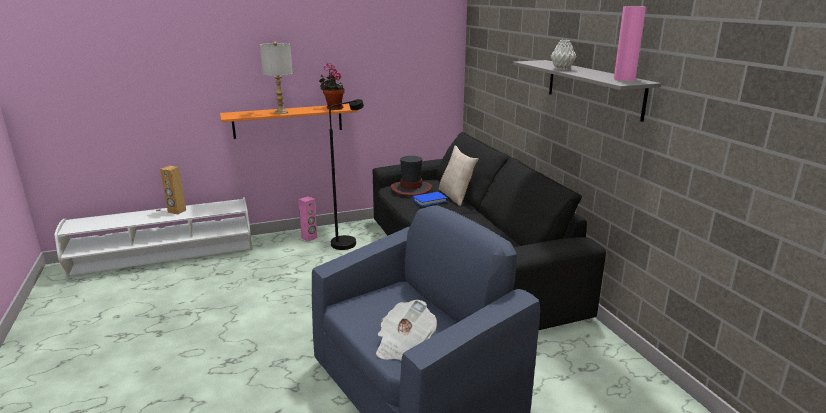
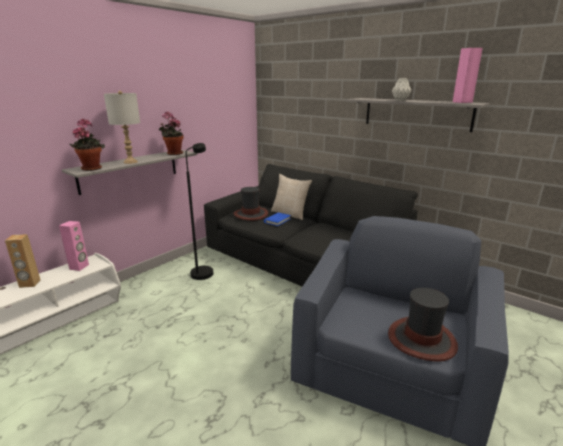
camera: 30 degrees left, 0 degrees up
(241, 114) = (92, 168): none -> potted plant
(288, 121) = (129, 170): orange shelf -> grey shelf
(309, 238) = (165, 276): pink speaker -> pink speaker (79, 267)
(404, 345) = (422, 339): newspaper -> hat

